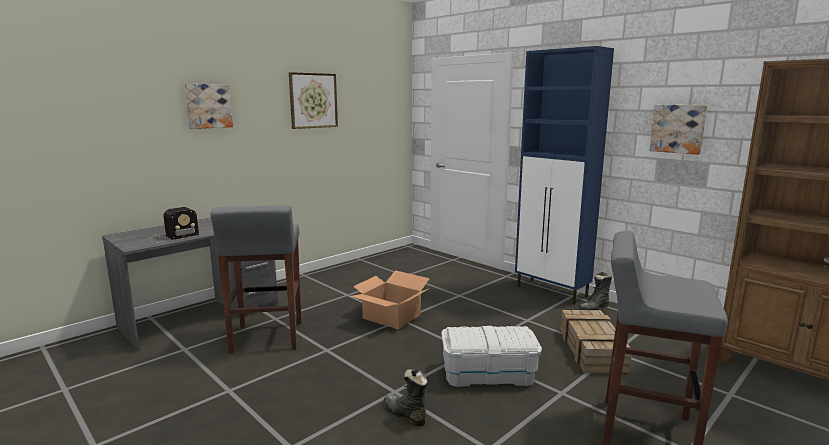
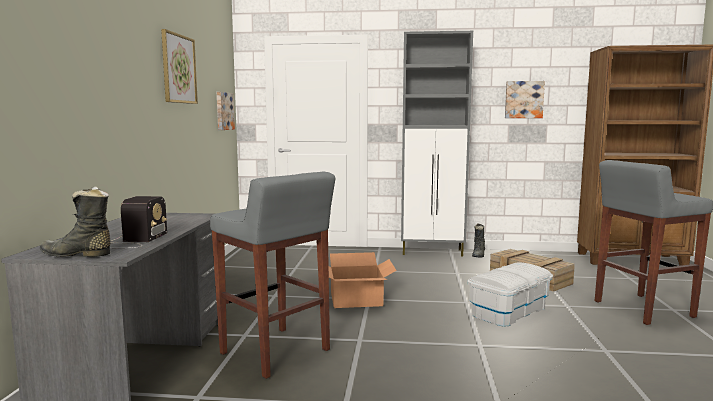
camera: 40 degrees left, 5 degrees down
(208, 106) = (100, 59): picture -> picture (223, 111)
(404, 414) = (519, 355): black boot -> black boot (77, 255)
(552, 292) = (433, 252): blue cabinet -> grey cabinet

